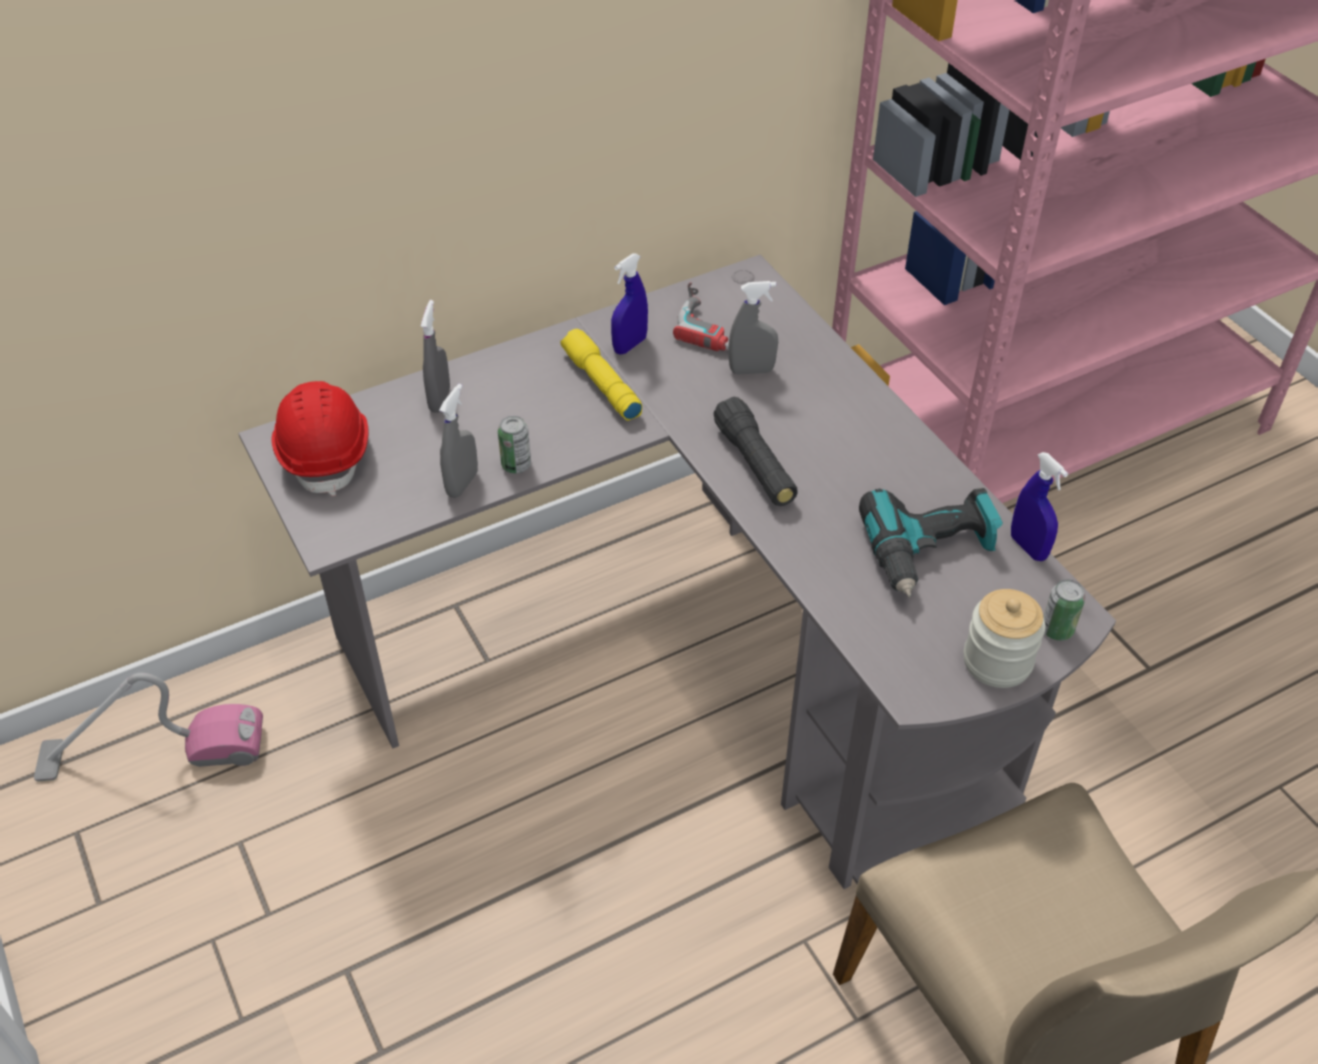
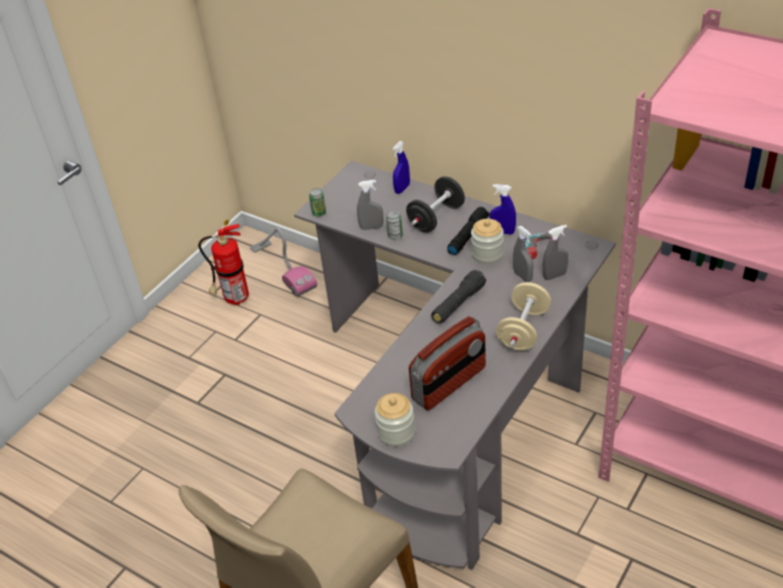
camera: 65 degrees right, 5 degrees down
(154, 870) = (234, 299): none -> fire extinguisher
(326, 452) = (358, 185): red hard hat -> none
(439, 399) = (415, 198): grey spray bottle -> grey spray bottle (554, 276)
(519, 398) = (436, 218): none -> black dumbbell
(600, 384) = (467, 236): yellow flashlight -> black flashlight
(666, 383) = (487, 254): none -> jar
(871, 423) = (523, 330): none -> beige dumbbell
(930, 552) = (449, 384): power drill -> radio
(1028, 547) = (482, 418): blue spray bottle -> blue spray bottle (402, 189)
(1057, 630) = (433, 447): can -> can (319, 213)

